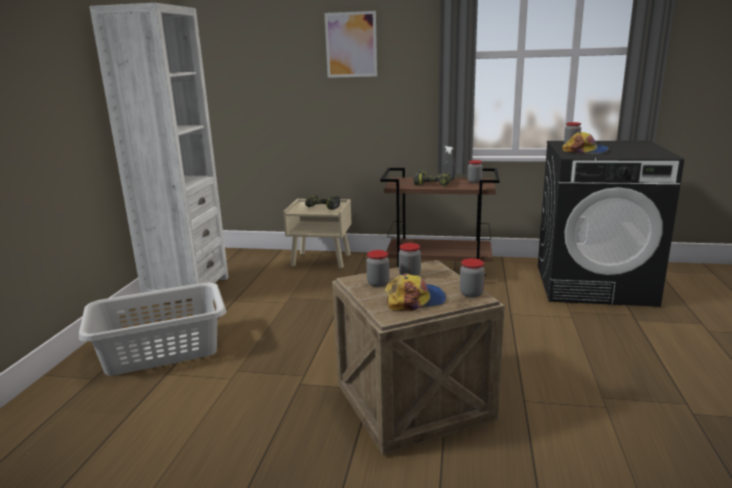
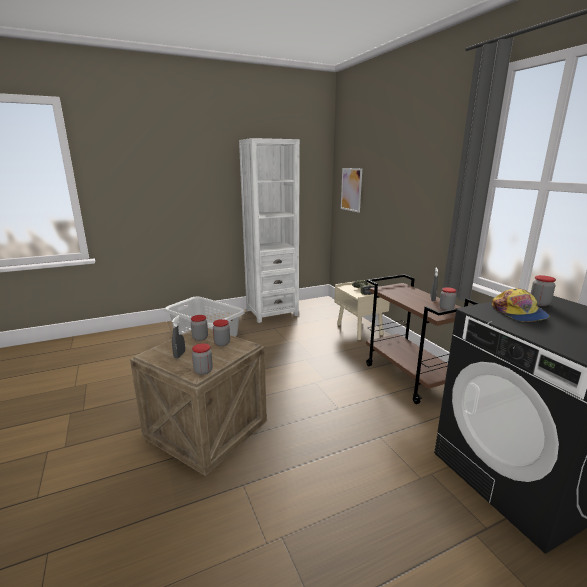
camera: 55 degrees right, 0 degrees up
(351, 45) = (409, 166): picture -> picture (351, 189)
(415, 300) = (179, 355): cap -> grey spray bottle
(433, 184) = (409, 298): power drill -> none

